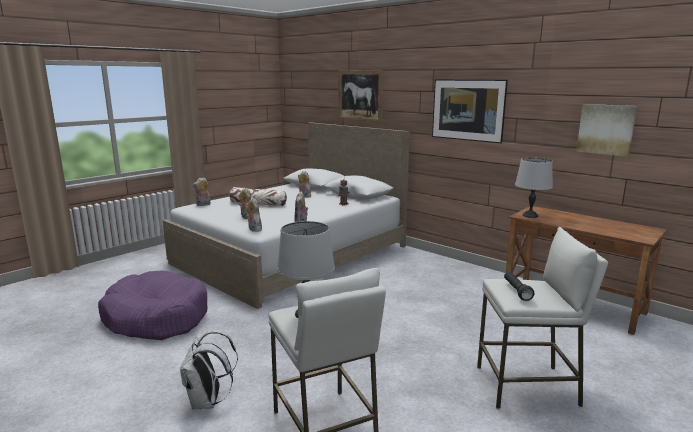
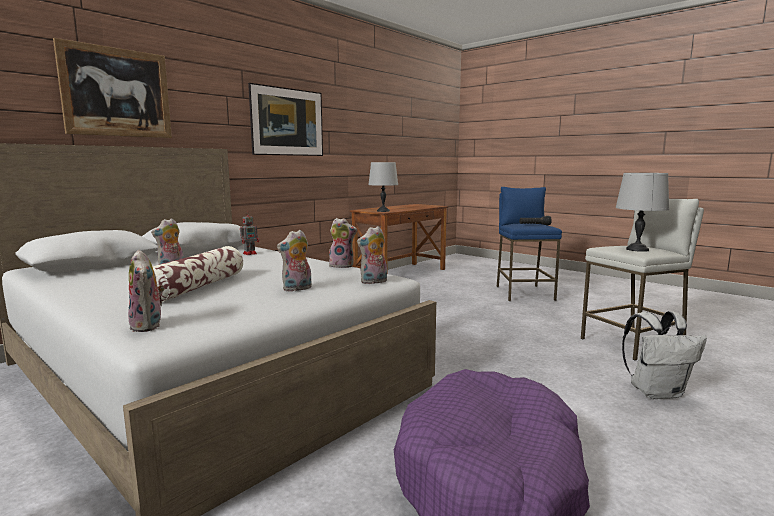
camera: 90 degrees left, 5 degrees down
(527, 386) = (524, 293): white stool -> blue stool
(606, 129) = (383, 139): picture -> none

